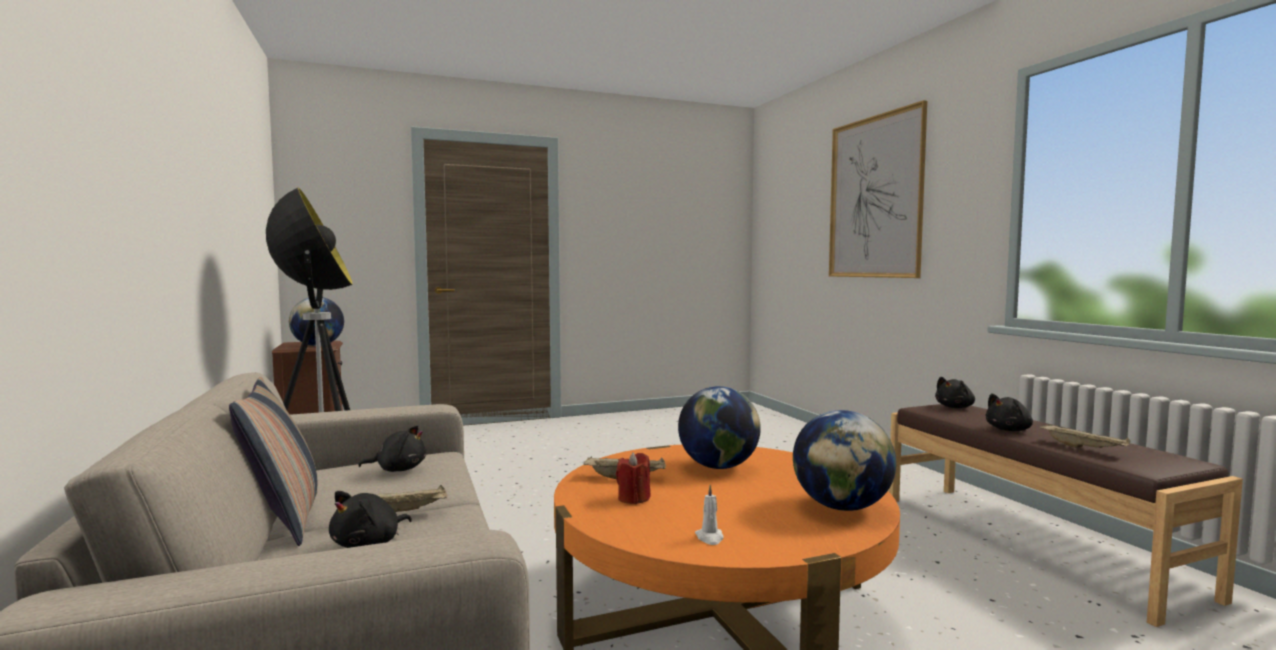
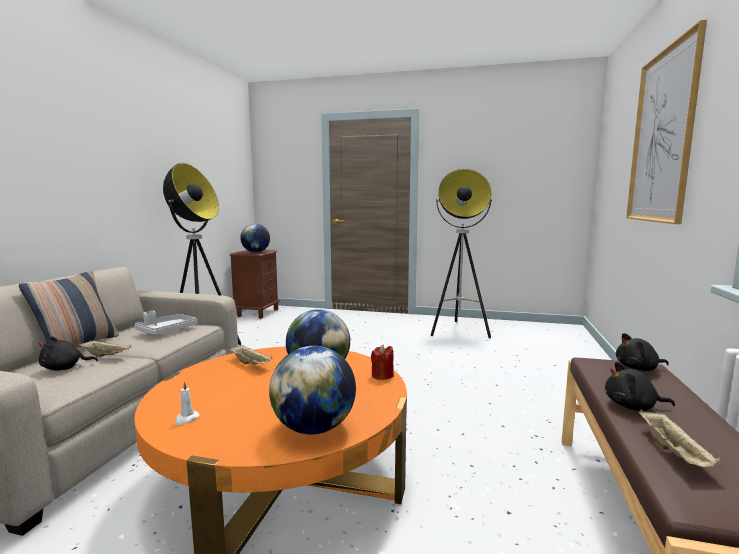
camera: 35 degrees right, 5 degrees up
(398, 469) = (166, 331): black plush toy -> grey tray
(633, 498) = (219, 379): red candle -> red candle (382, 375)
(643, 426) = (458, 331): none -> floor lamp

